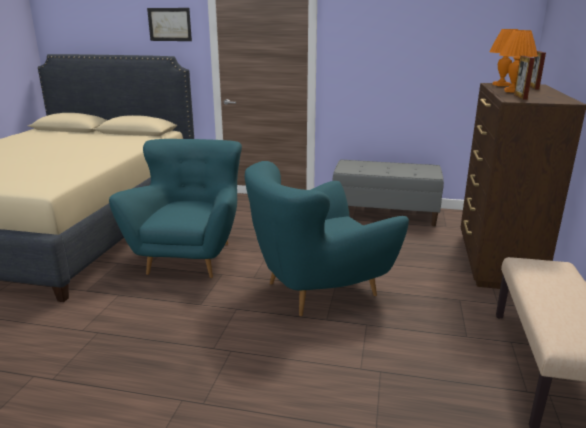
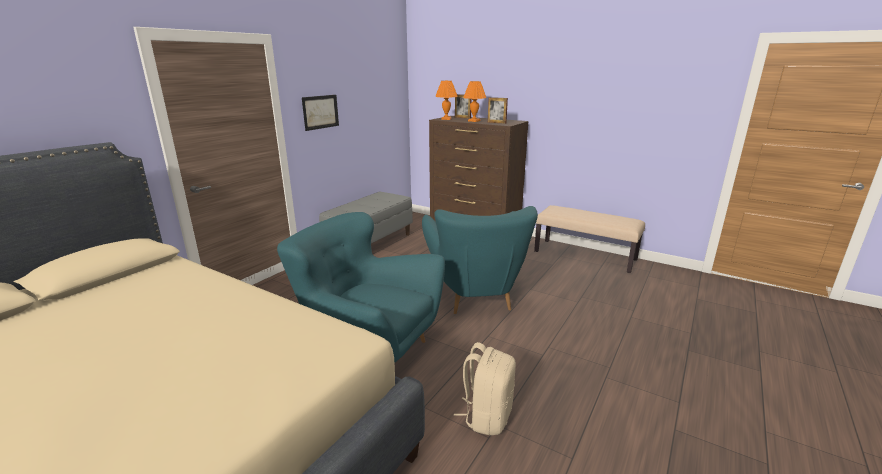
camera: 70 degrees left, 0 degrees up
(108, 325) = (487, 416): none -> beige backpack
(169, 24) = (78, 94): picture -> picture (320, 112)

